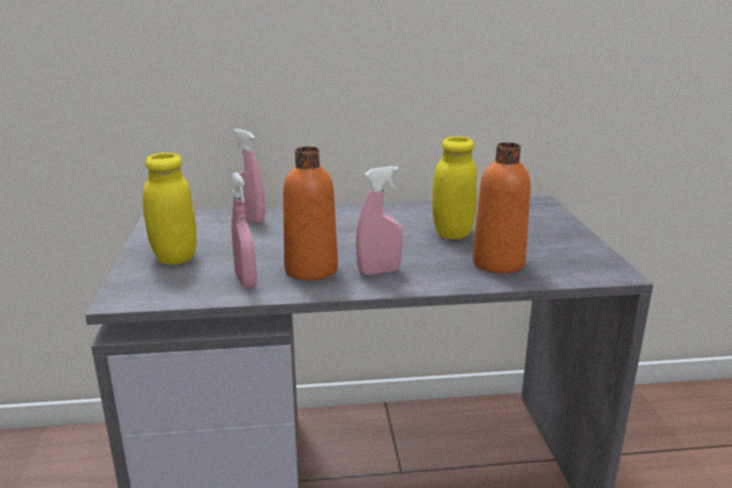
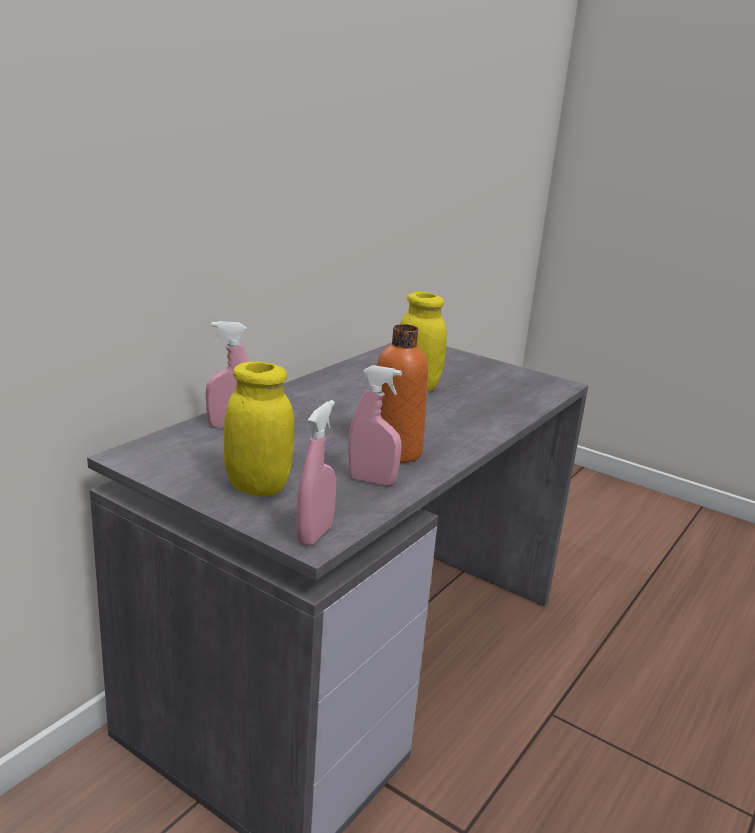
camera: 50 degrees left, 0 degrees up
(379, 272) = (441, 434): pink spray bottle -> pink spray bottle (315, 535)
(498, 263) = (493, 400): orange bottle -> none

